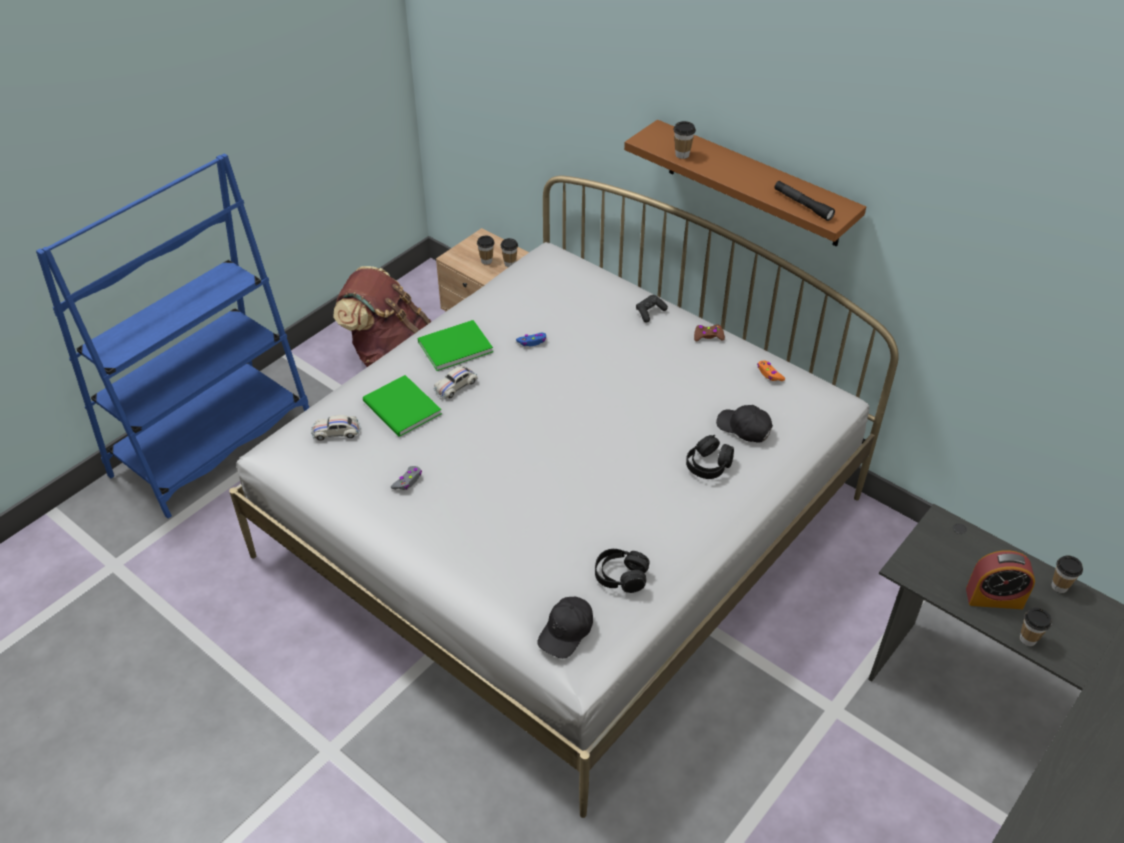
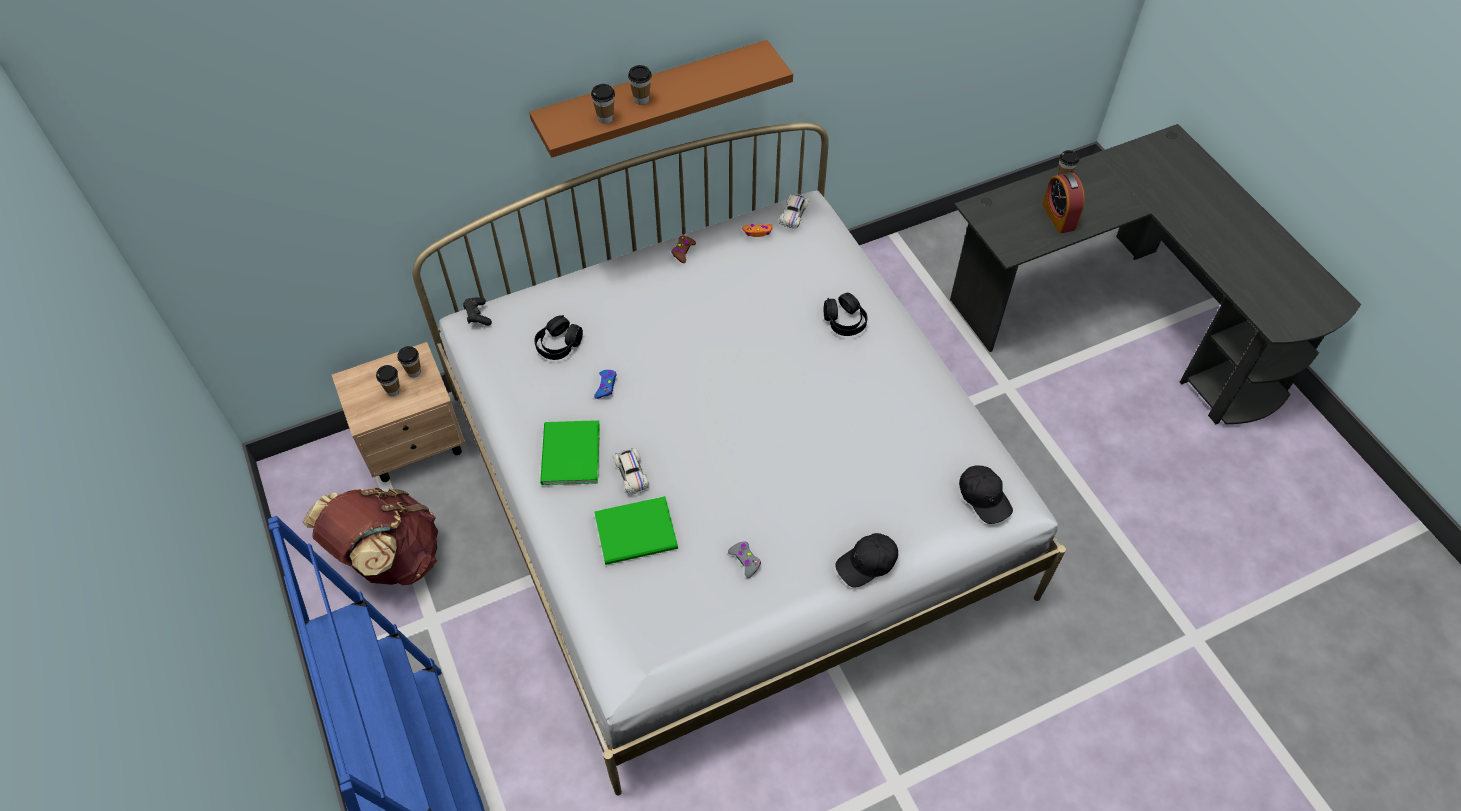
camera: 65 degrees left, 10 degrees up
(336, 432) = (637, 605): white toy car -> white toy car (793, 214)
(621, 576) = (941, 434): black headphones -> black headphones (559, 344)
(650, 312) = (622, 279): black game controller -> black game controller (478, 315)
(744, 428) = (814, 278): black cap -> black cap (867, 563)
(802, 205) = (740, 75): black flashlight -> none
(994, 598) = (1058, 217): alarm clock -> alarm clock turned 135 degrees clockwise
(1028, 639) = (1101, 218): cup -> cup (641, 100)

